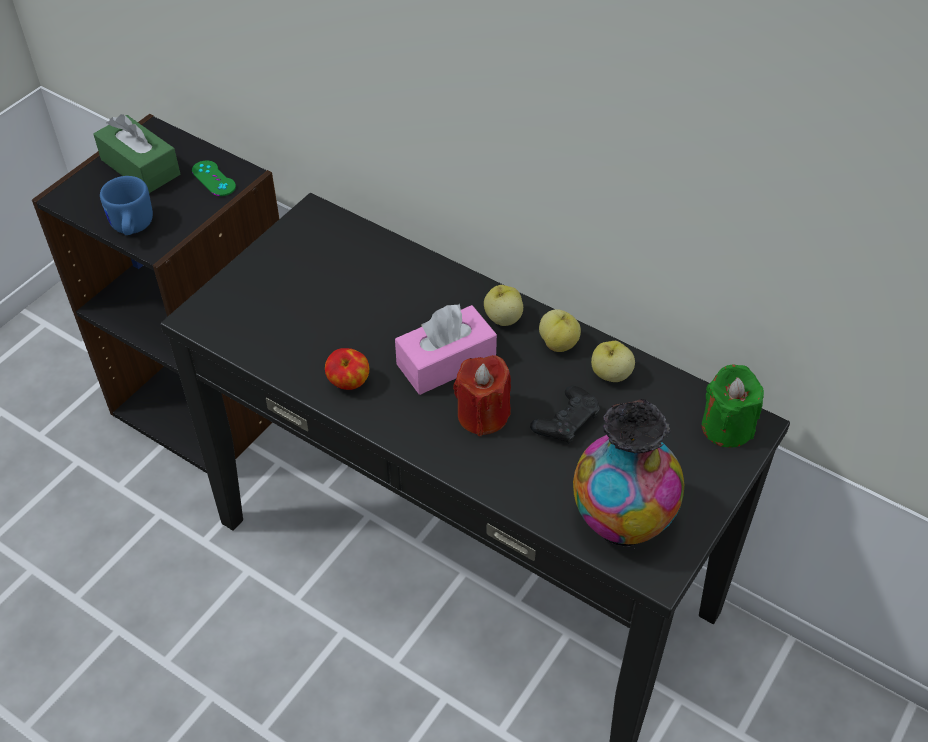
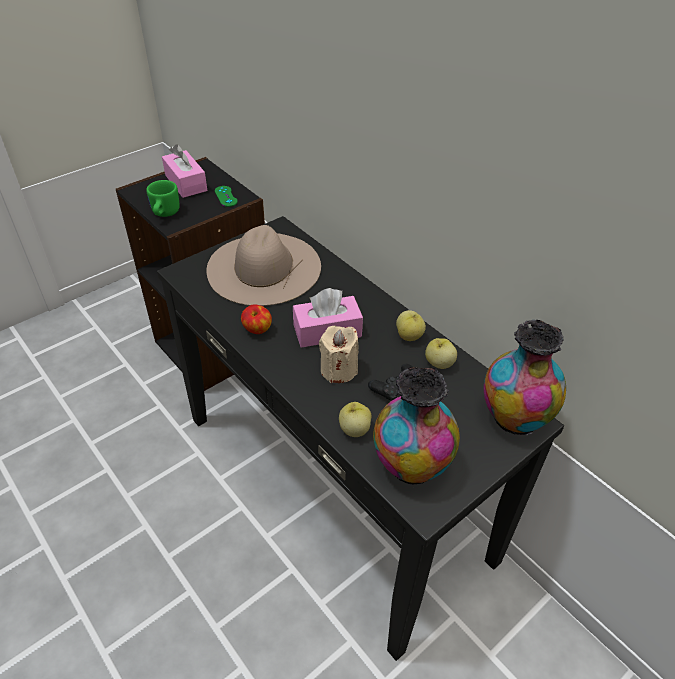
camera: 15 degrees right, 5 degrees down
(131, 228) = (164, 214): blue mug -> green mug
(140, 167) = (186, 183): green tissue box -> pink tissue box
(317, 284) = (264, 267): none -> beige hat
(483, 415) = (338, 370): red candle -> beige candle
(502, 318) = (376, 312): apple -> apple (354, 429)
(726, 427) = (513, 418): green candle -> vase

